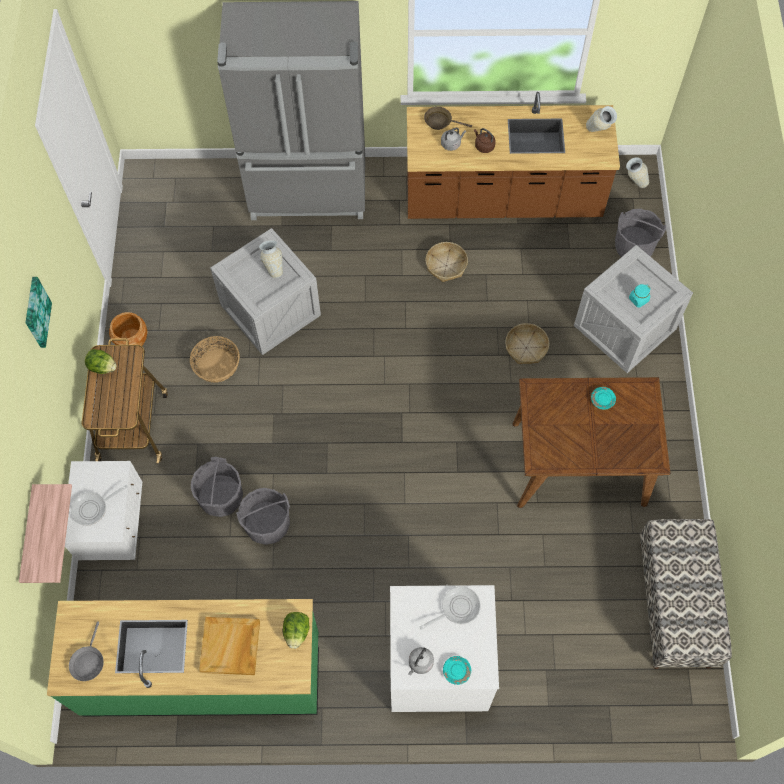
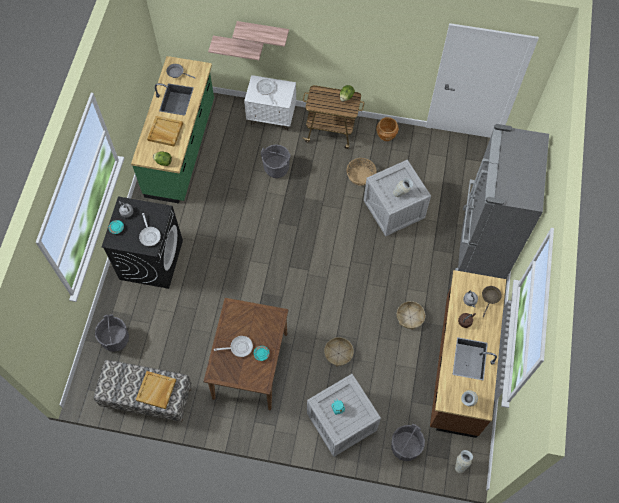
camera: 100 degrees right, 0 degrees up
(21, 470) = (263, 31): none -> shelf
(36, 312) = (348, 36): picture -> none
(267, 525) = (254, 188): grey bucket -> grey bucket (115, 339)
(437, 666) = (151, 259): white washing machine -> black washing machine
(601, 433) = (239, 347): none -> frying pan
(689, 559) = (156, 390): none -> beige tray

